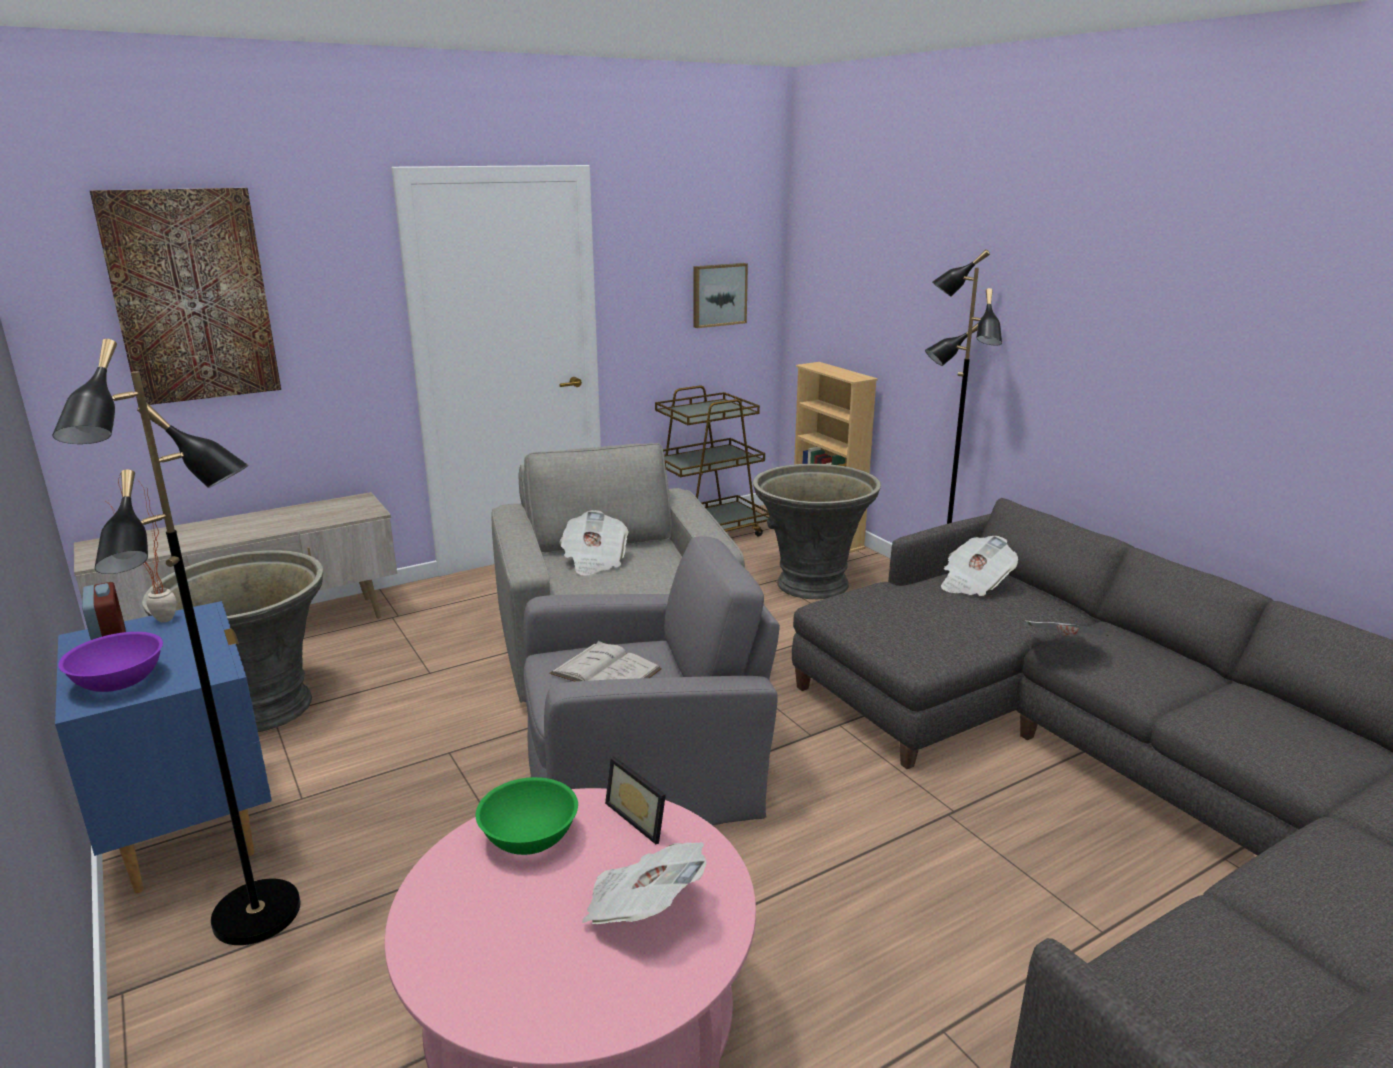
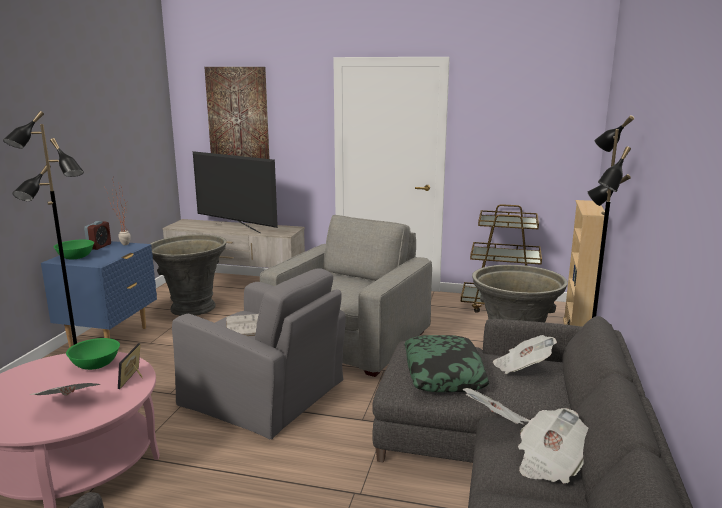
camera: 45 degrees right, 5 degrees down
(118, 681) = (75, 257): purple bowl -> green bowl
(251, 528) = (236, 228): none -> television
(594, 561) = (334, 281): newspaper -> newspaper (550, 463)
(718, 294) = (541, 145): picture -> none
(925, 622) = (444, 373): none -> pillow

